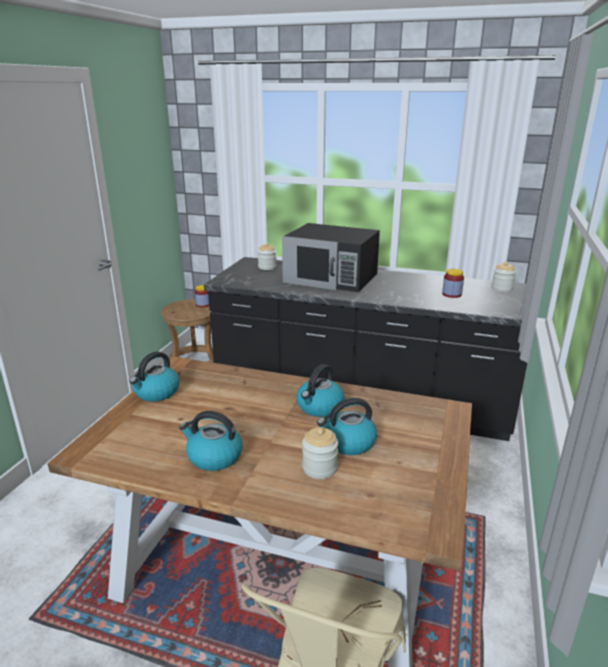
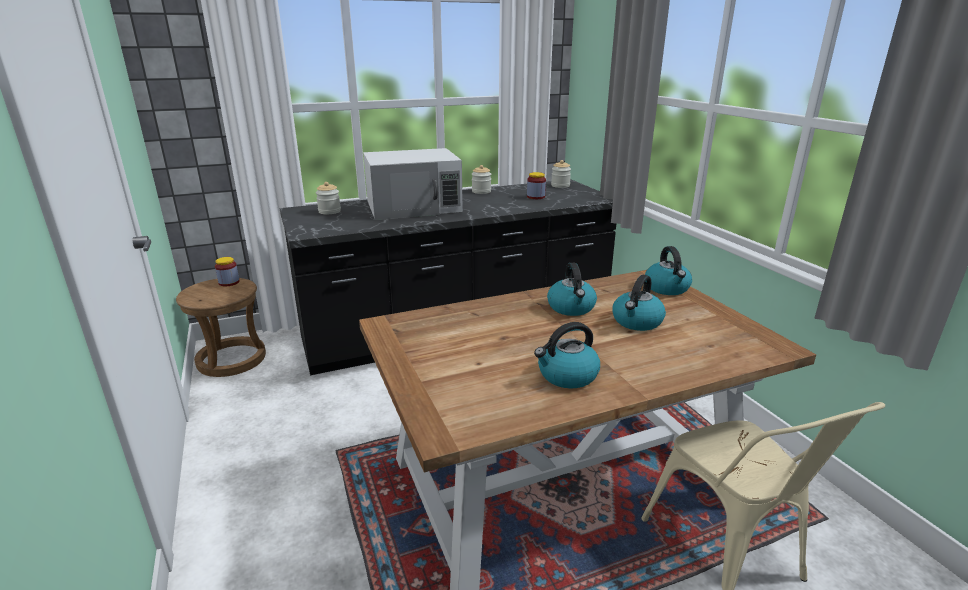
camera: 40 degrees left, 0 degrees up
(156, 393) = (409, 354): kettle -> kettle (667, 288)
(319, 468) = (652, 345): jar -> jar (481, 191)
(331, 278) = (414, 206): black microwave -> white microwave

